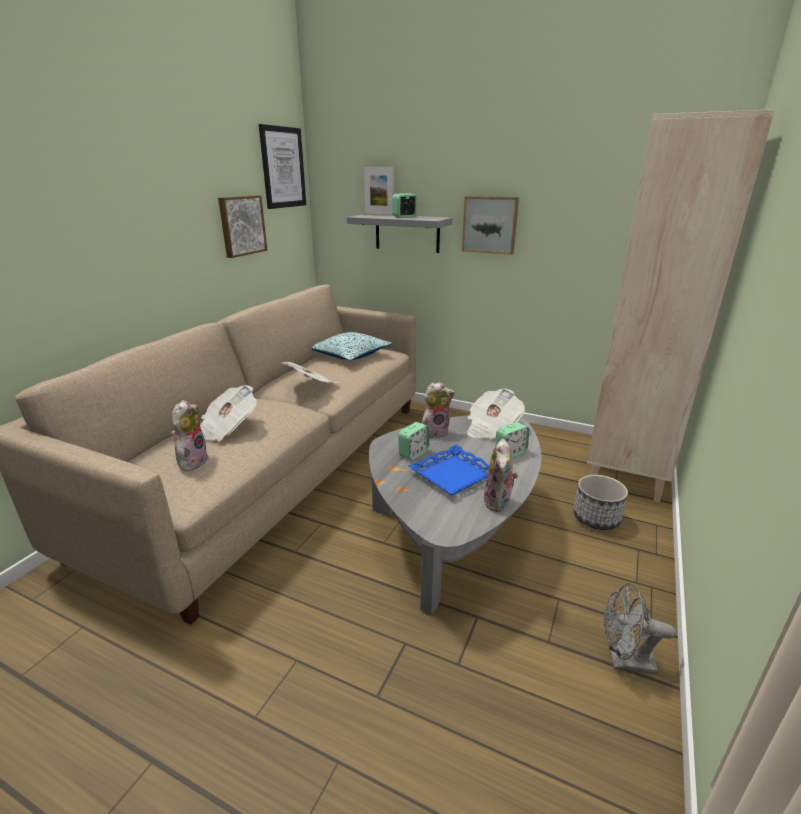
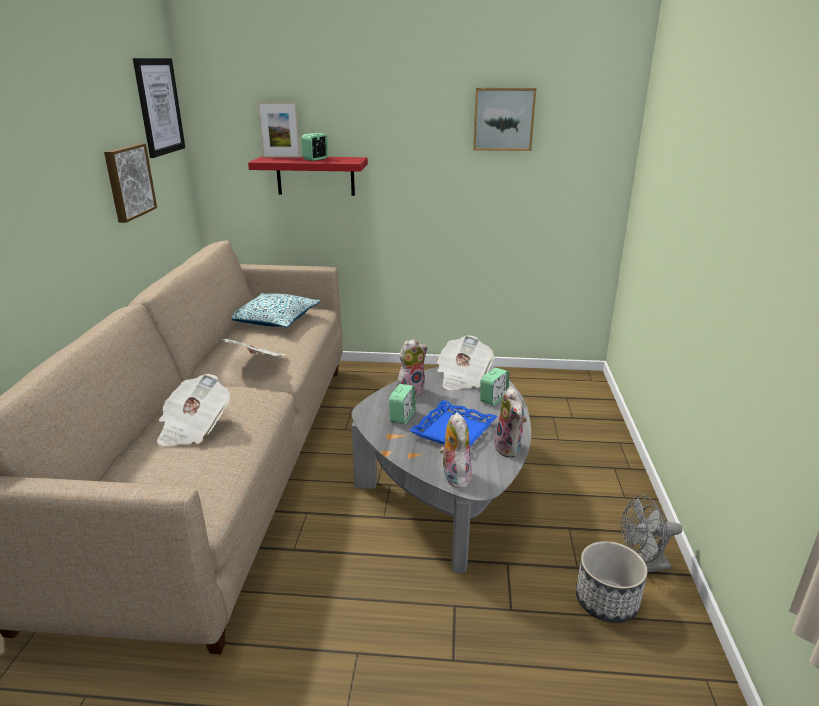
camera: 20 degrees left, 0 degrees up
(192, 461) = (178, 471): plush toy -> plush toy (454, 476)
(407, 233) = (315, 175): grey shelf -> red shelf
(490, 225) = (409, 163): picture -> picture (503, 119)
(596, 518) = (568, 447): planter -> planter (606, 601)
(625, 474) = (575, 401): beige bookcase -> none

